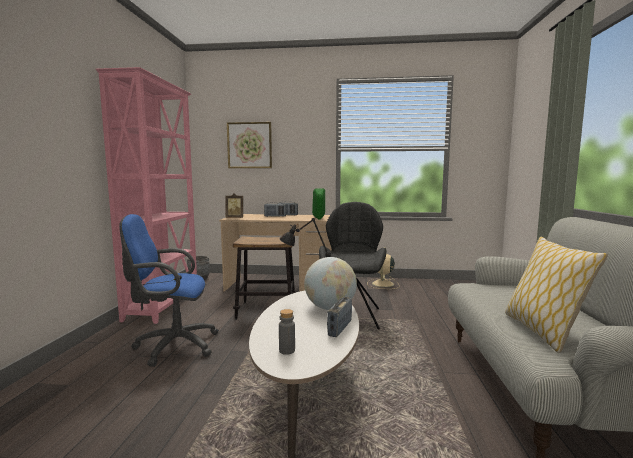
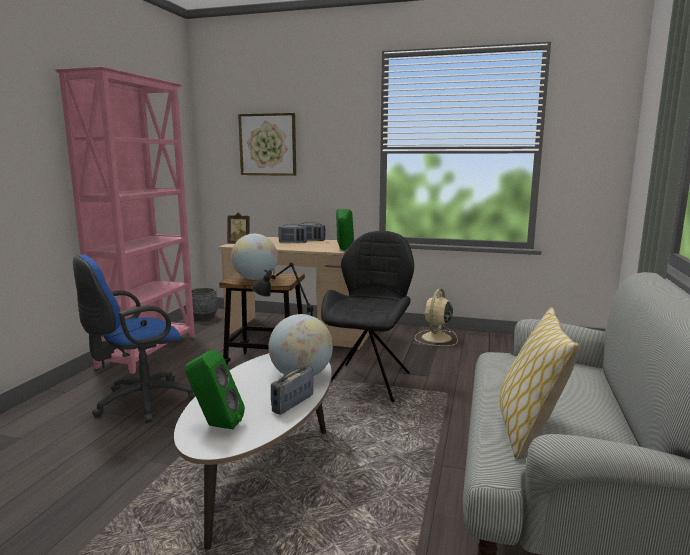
camera: 10 degrees right, 5 degrees up
(172, 346) = (140, 403): blue office chair -> blue office chair turned 45 degrees counterclockwise
(259, 240) = (255, 279): none -> globe
(287, 350) = (215, 426): grey bottle -> green speaker

